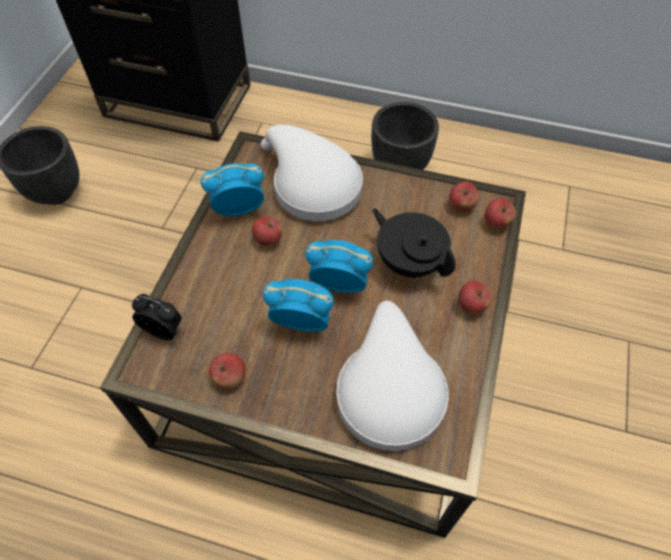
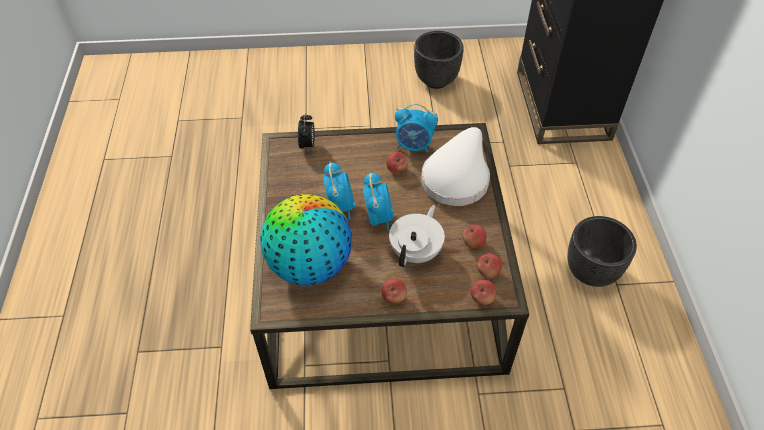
camera: 70 degrees right, 5 degrees down
(230, 378) = (288, 185): apple -> apple (473, 243)
(238, 209) = (414, 146): alarm clock -> alarm clock turned 135 degrees clockwise
(389, 388) = (309, 265): white hat -> globe
(409, 261) = (416, 251): black teapot -> white teapot

